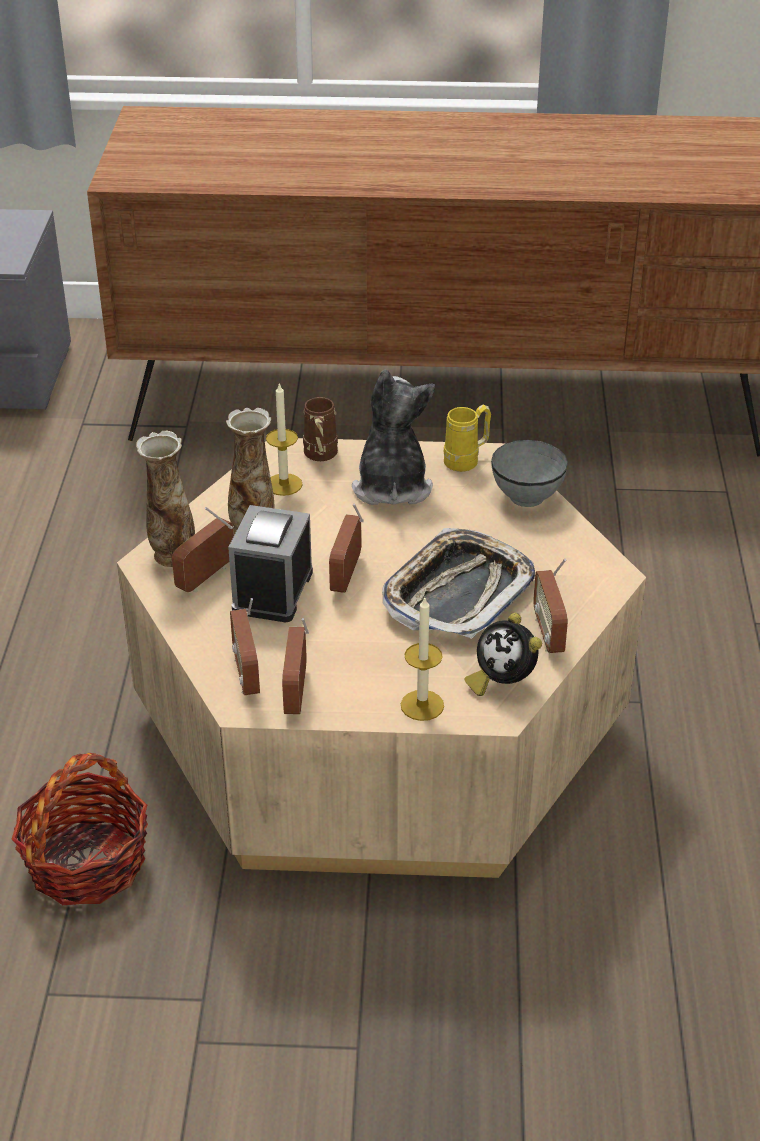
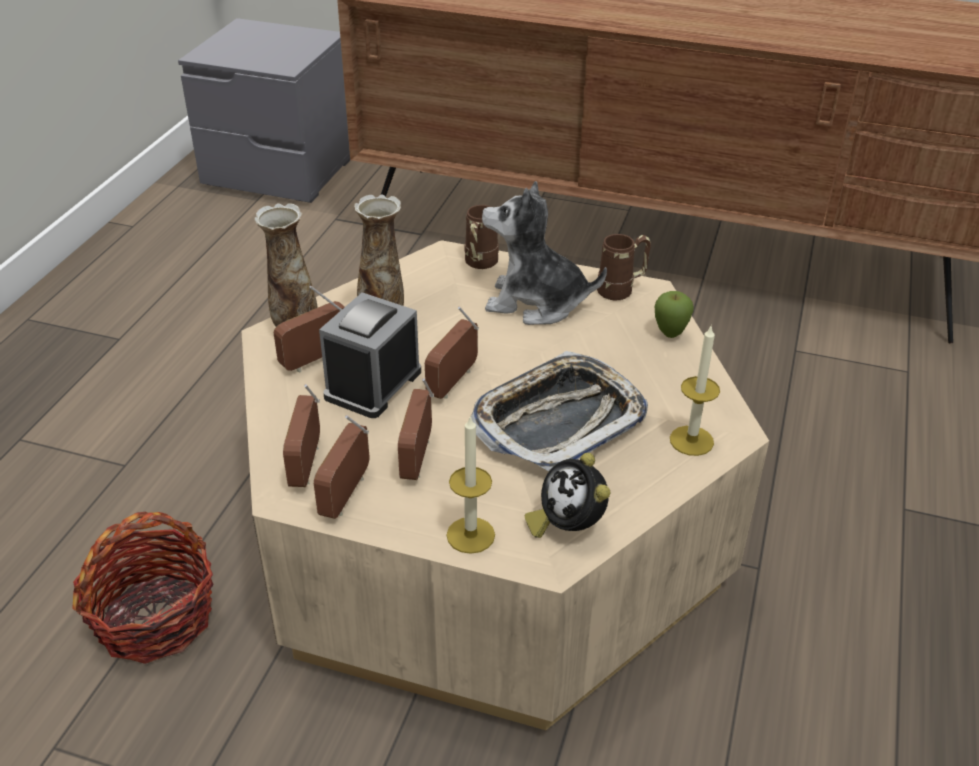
camera: 15 degrees right, 0 degrees up
(284, 484) = (433, 284): candle -> candle (691, 440)
(391, 486) = (536, 303): plush toy -> plush toy turned 90 degrees counterclockwise
(467, 460) = (621, 290): yellow mug -> brown mug
(527, 496) = (670, 335): grey bowl -> apple
(549, 634) = (639, 483): radio -> radio (417, 458)

